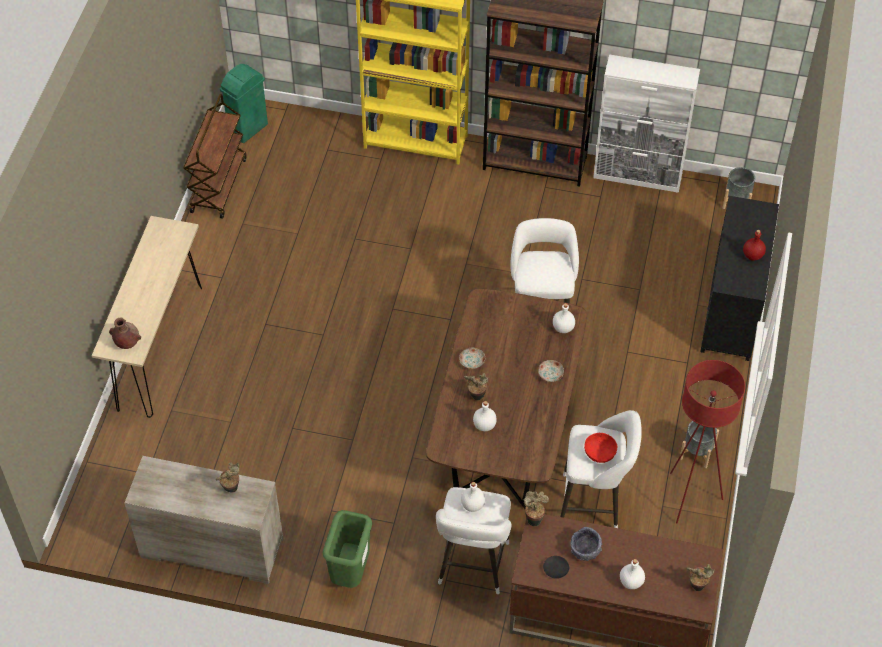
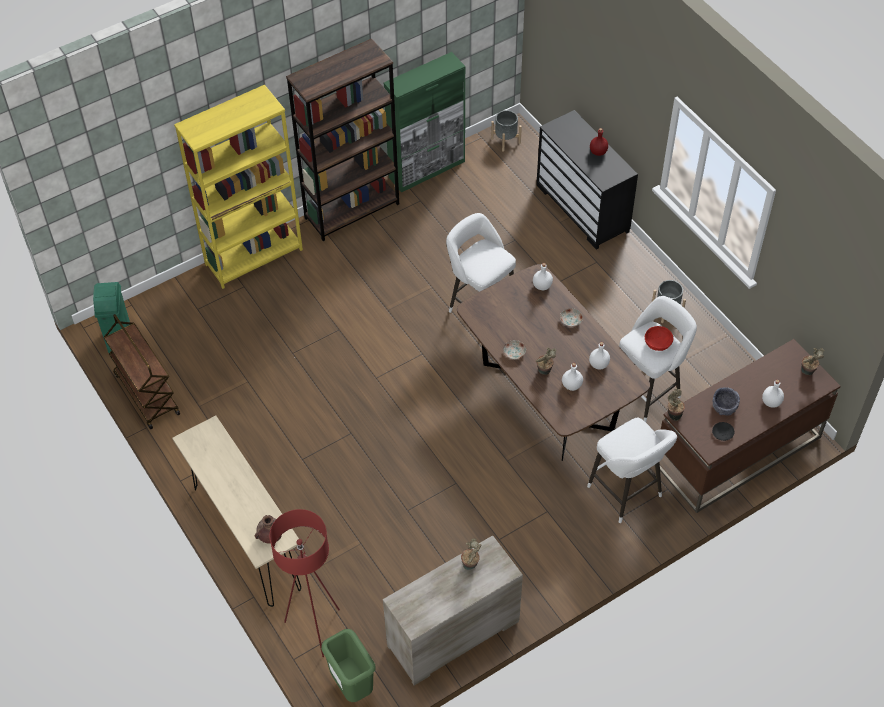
camera: 45 degrees left, 0 degrees up
(350, 572) = (559, 566): green trash can -> green trash can (351, 685)
(472, 505) = (625, 440): white bottle -> white bottle (598, 364)
(638, 175) = (427, 169): white cabinet -> green cabinet
(689, 497) = (694, 341): red floor lamp -> red floor lamp (314, 629)

